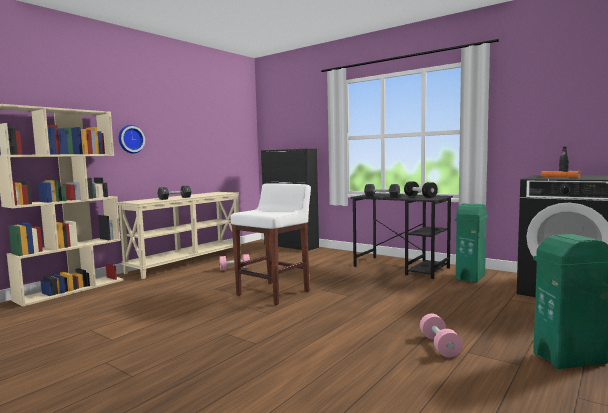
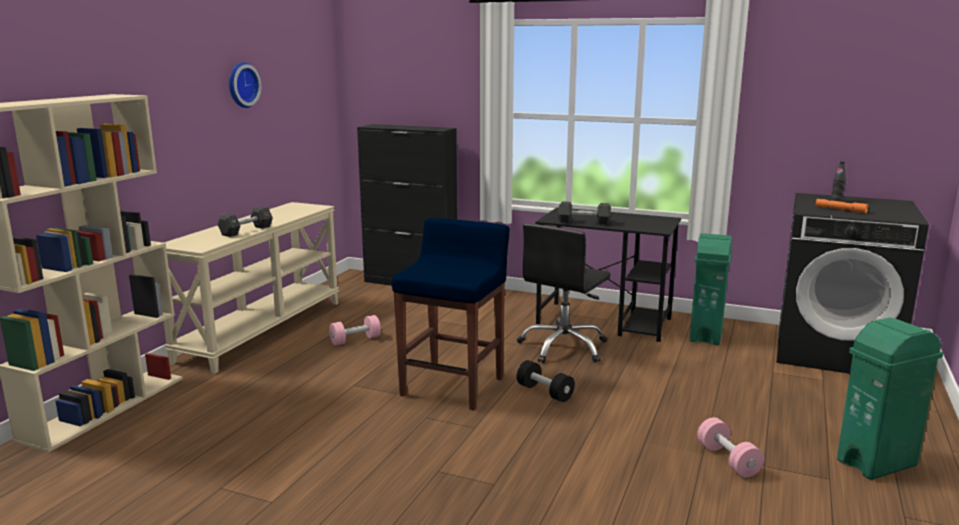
camera: 15 degrees left, 10 degrees up
(130, 139) = (162, 131): wall clock -> wall clock (241, 85)
(274, 292) = (453, 386): white stool -> blue stool
(362, 278) = (563, 347): none -> black office chair
(420, 196) = (639, 222): black dumbbell -> black dumbbell (544, 392)

